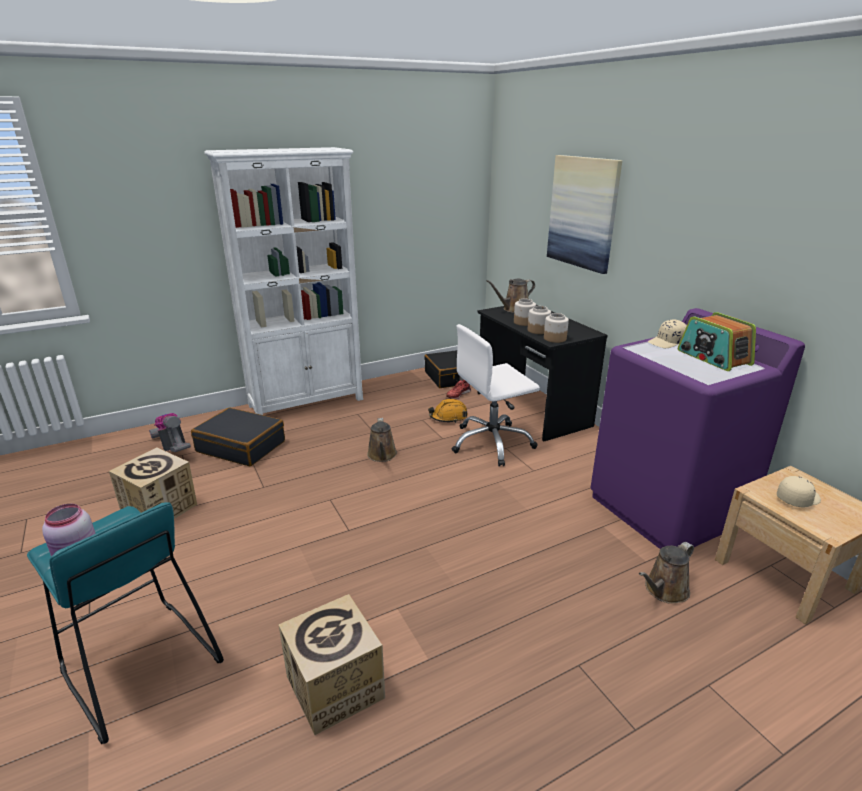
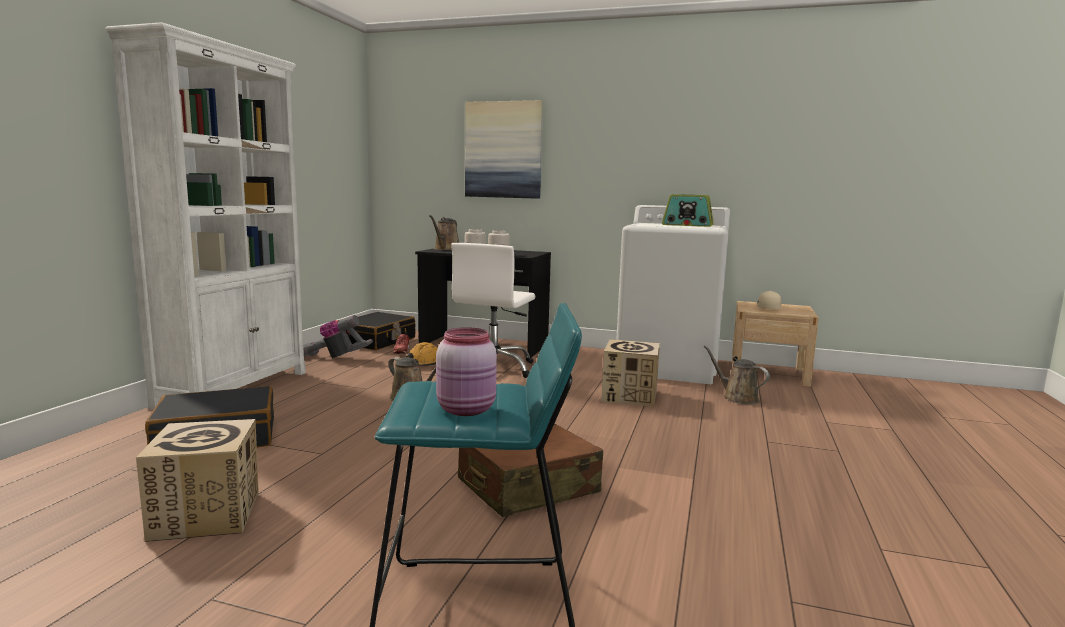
camera: 45 degrees left, 15 degrees down
(174, 448) = (100, 468): vacuum cleaner -> vacuum cleaner (334, 357)
(311, 587) = (527, 487): none -> brown suitcase
(335, 687) = (670, 522): cardboard box -> cardboard box (629, 396)
(554, 338) = (522, 255): jar -> none
(664, 590) = (737, 397): brown watering can -> brown watering can turned 135 degrees clockwise
(667, 342) = (647, 224): beige cap -> none
(667, 509) = (669, 367): purple washing machine -> white washing machine

